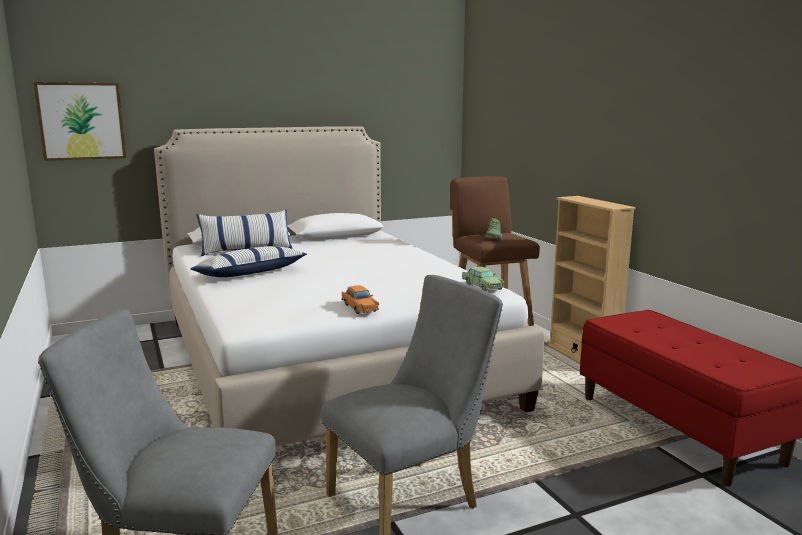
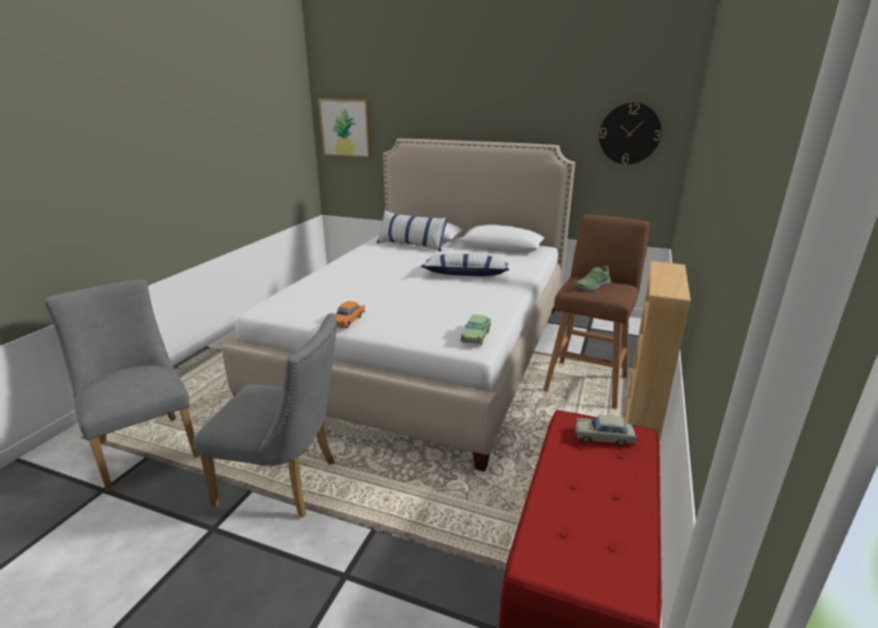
camera: 45 degrees right, 10 degrees up
(250, 273) = (365, 266): pillow -> pillow (465, 274)
(416, 113) = (629, 133): none -> wall clock
(637, 321) = (604, 437): none -> beige toy car

